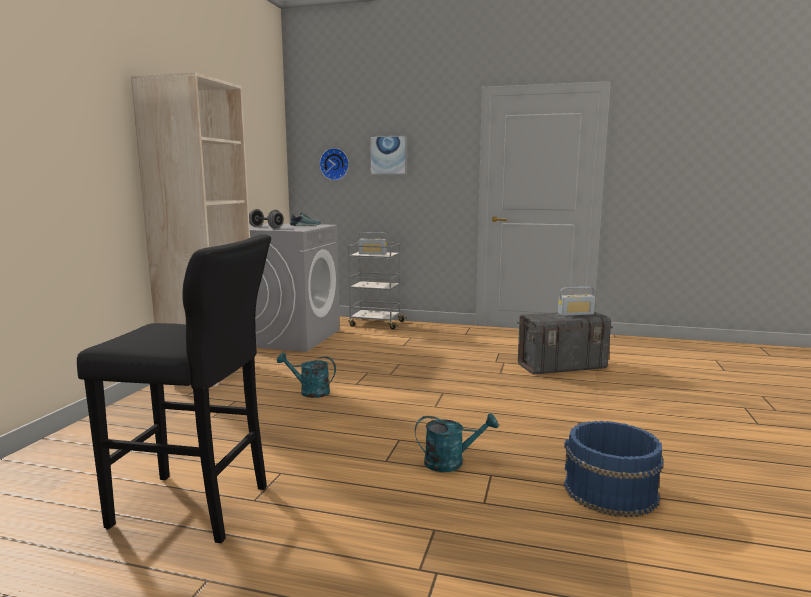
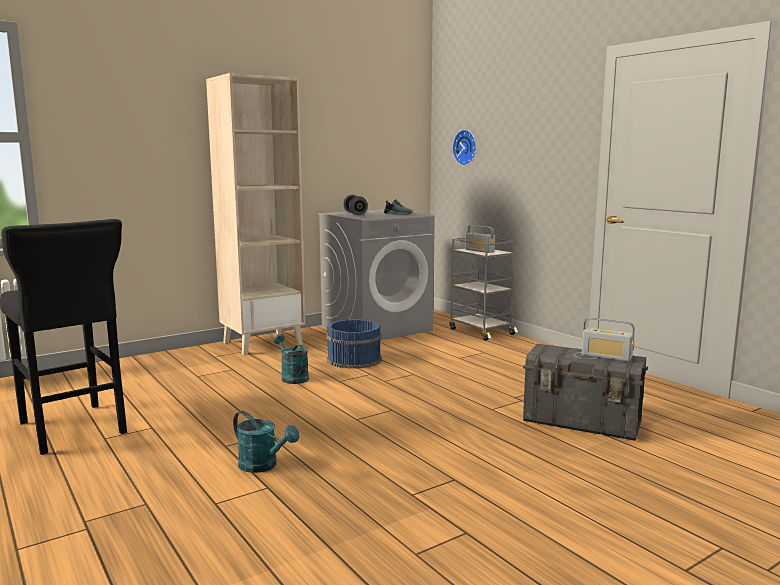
camera: 40 degrees right, 0 degrees up
(388, 155) = (511, 137): picture -> none
(610, 491) = (325, 544): blue bucket -> blue bucket (353, 359)

